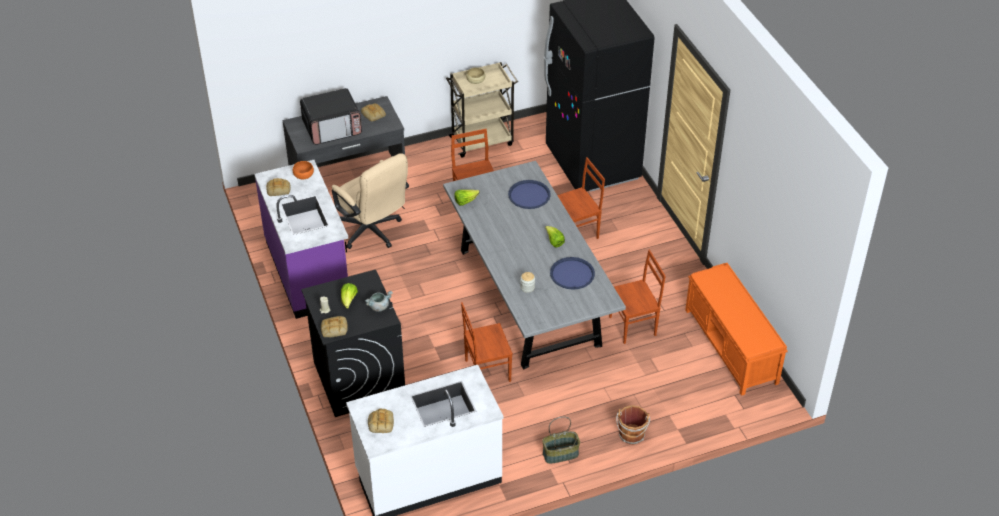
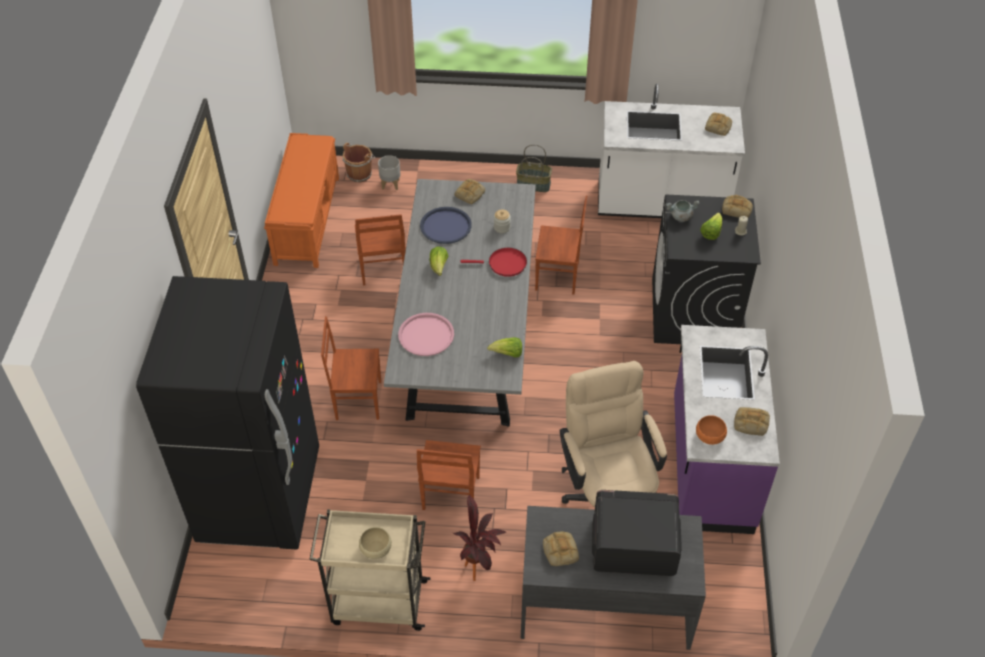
camera: 155 degrees left, 5 degrees up
(434, 173) = (479, 566): none -> potted plant
(507, 260) = (504, 264): none -> red frying pan
(529, 195) = (426, 335): blue tray -> pink tray
(572, 307) = (470, 194): none -> bread
(631, 435) = (461, 179): brown bucket -> brown bucket (360, 173)
(633, 326) = (382, 269): brown chair -> brown chair turned 105 degrees counterclockwise
(690, 406) = (390, 184): none -> grey planter

